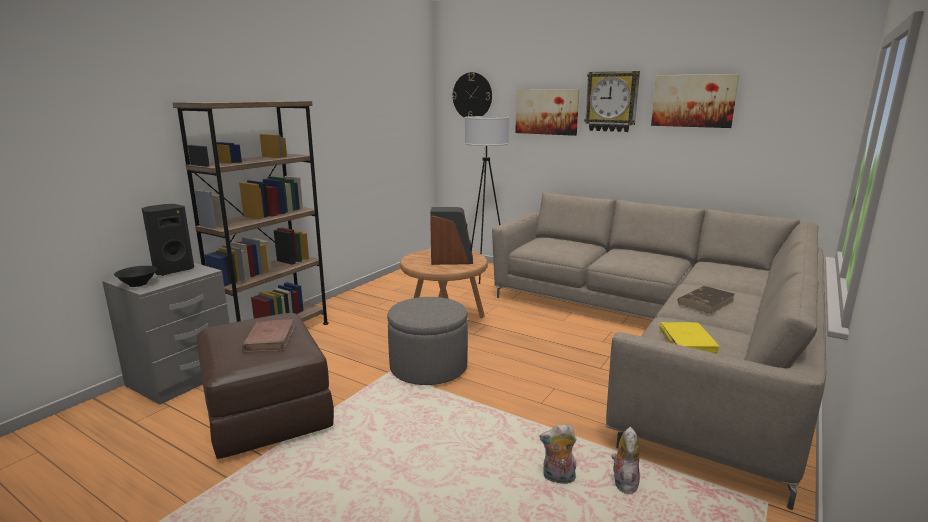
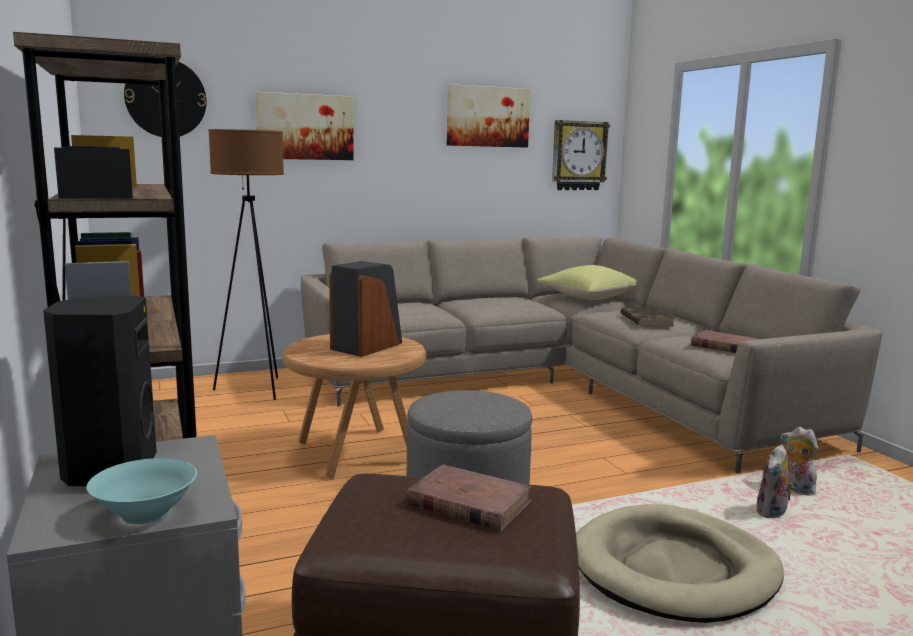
camera: 55 degrees left, 5 degrees down
(137, 284) = (145, 514): black bowl -> turquoise bowl
(419, 454) = (674, 570): none -> beige dog bed
(484, 275) = (255, 389): white floor lamp -> brown floor lamp
(611, 101) = (396, 115): wall clock -> wall clock (578, 155)
(687, 341) = (725, 346): yellow book -> brown book
(730, 273) = (589, 298): none -> yellow pillow

